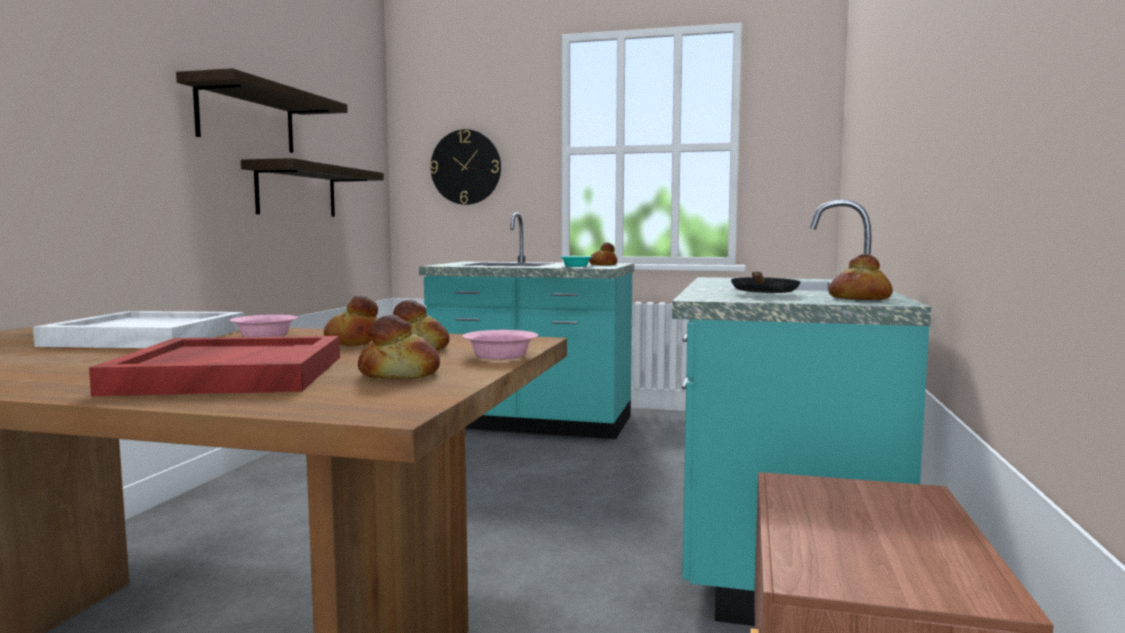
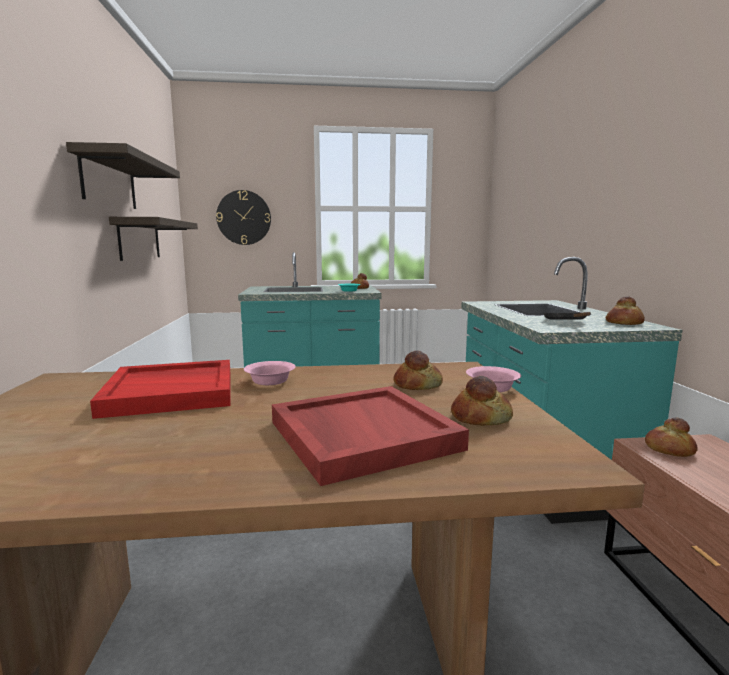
camera: 20 degrees left, 5 degrees up
(150, 337) = (173, 392): white tray -> red tray
(353, 342) = (355, 381): bread -> bread (669, 449)

